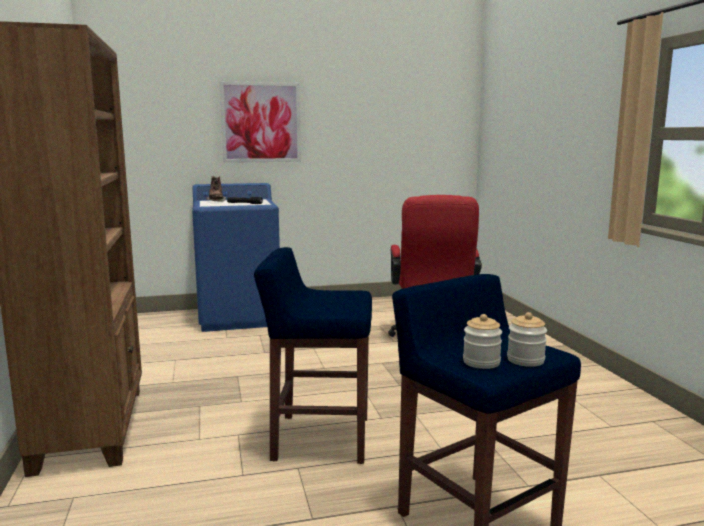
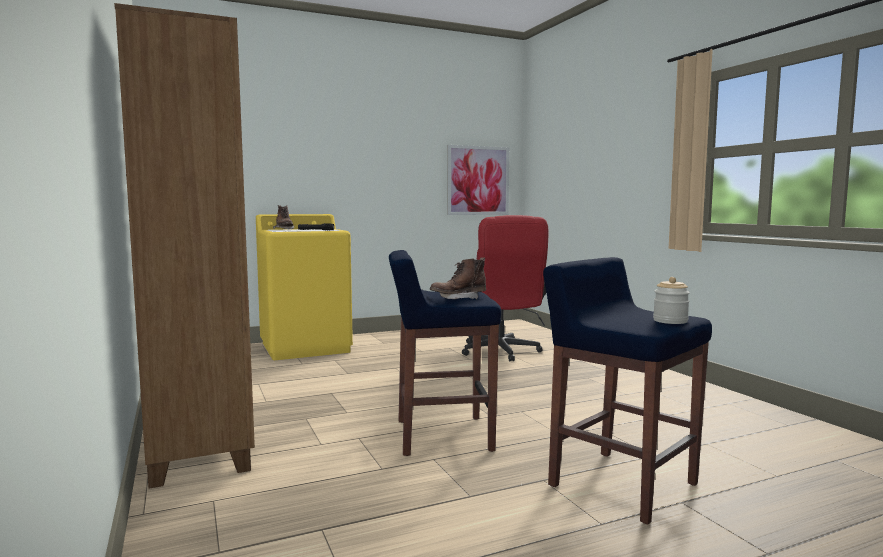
camera: 10 degrees left, 5 degrees down
(239, 317) = (306, 347): blue washing machine -> yellow washing machine
(261, 122) = (323, 155): picture -> picture (478, 180)
(331, 305) = (458, 298): none -> brown boot
(481, 362) = (635, 323): jar -> none

